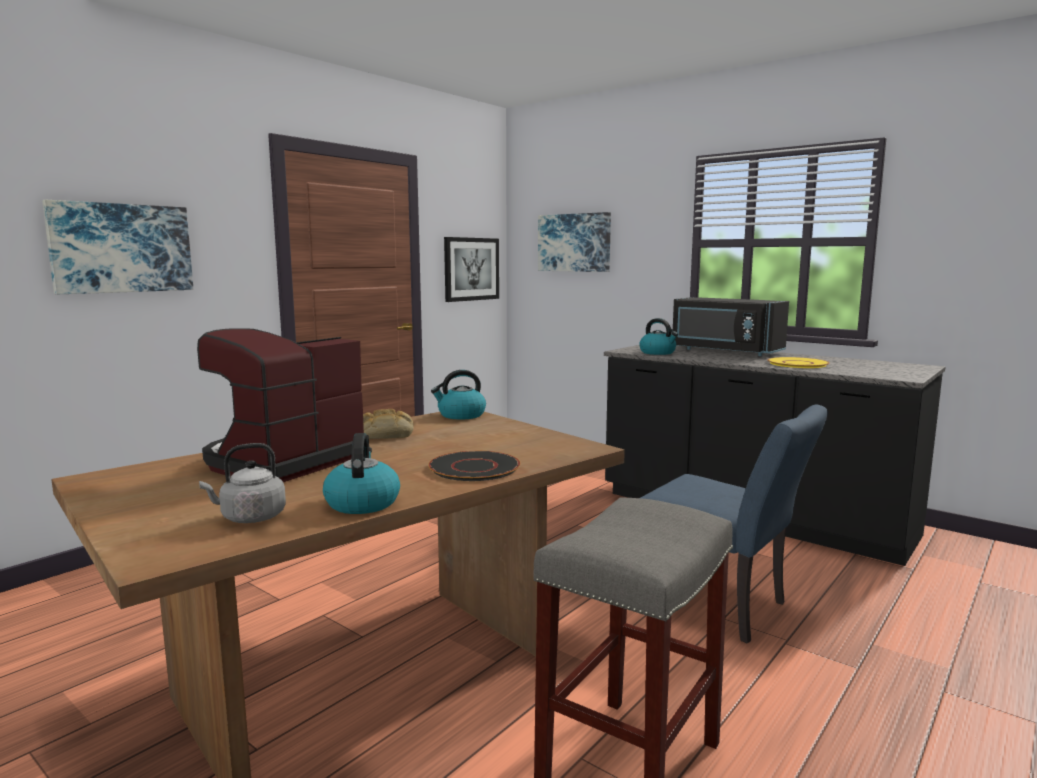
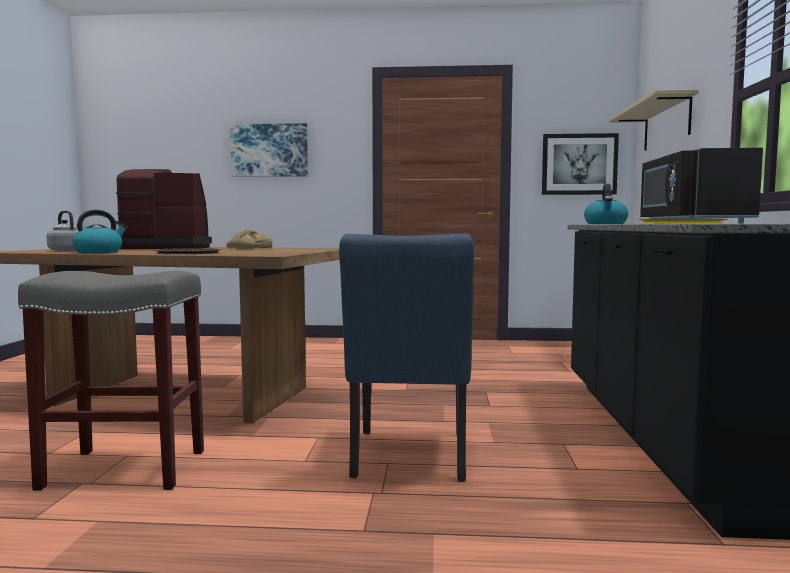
camera: 55 degrees right, 5 degrees down
(461, 415) = (323, 248): kettle -> none
(574, 242) = (666, 124): picture -> beige shelf

